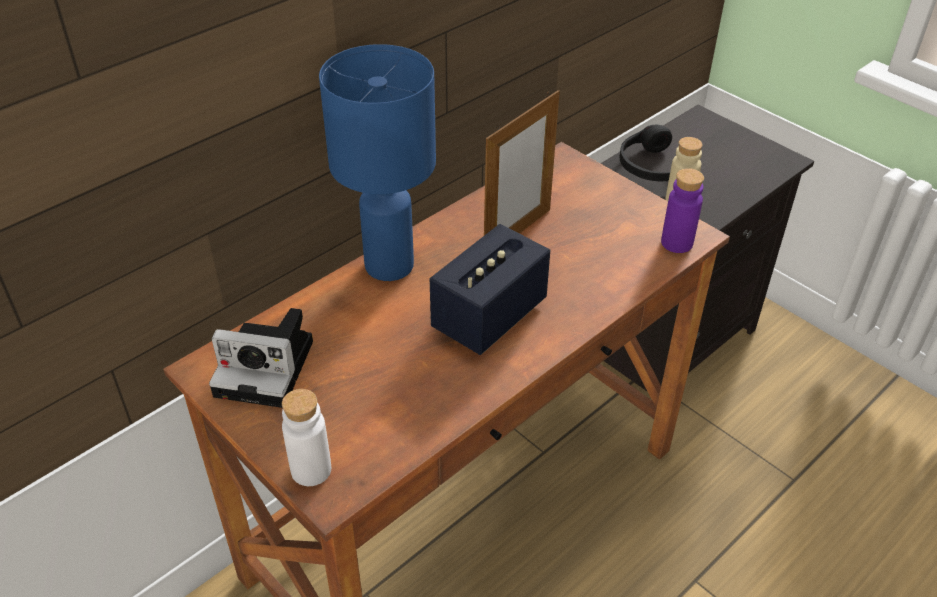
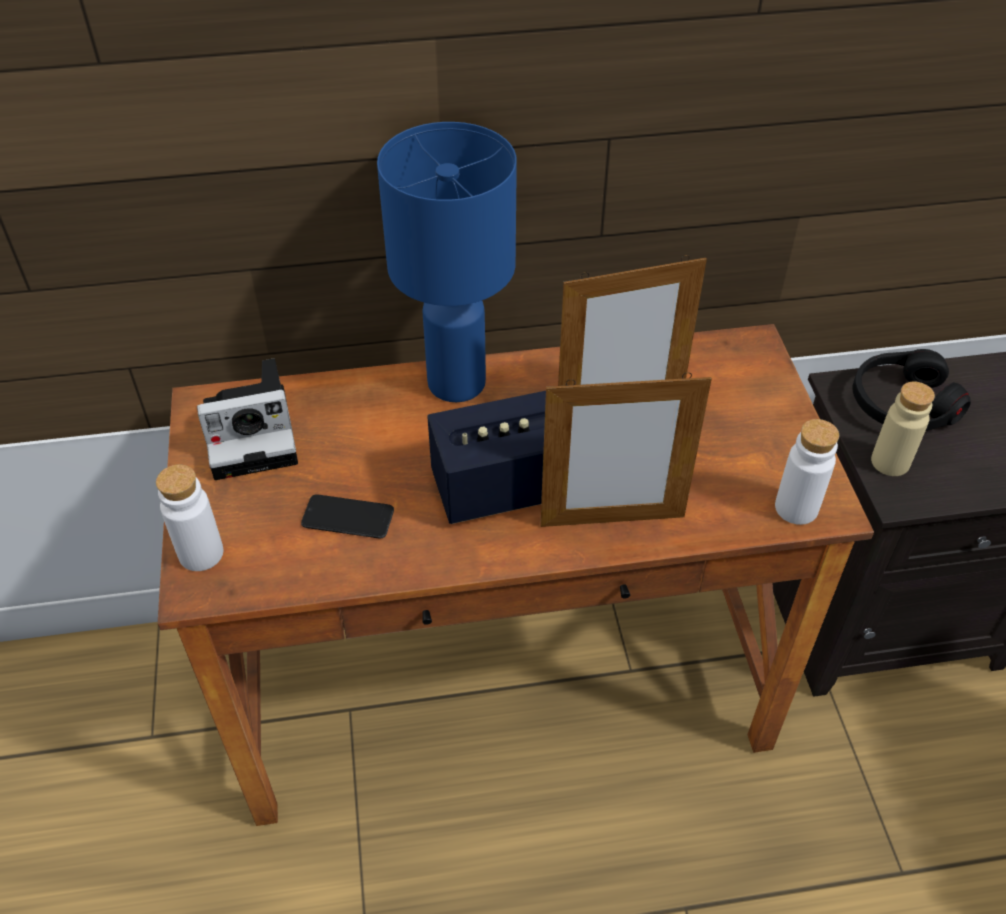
camera: 35 degrees right, 5 degrees up
(269, 368) = (255, 433): camera -> camera turned 60 degrees counterclockwise
(399, 389) = (348, 517): none -> phone
(578, 303) = (612, 520): none -> picture frame
(676, 243) = (796, 508): purple bottle -> white bottle

